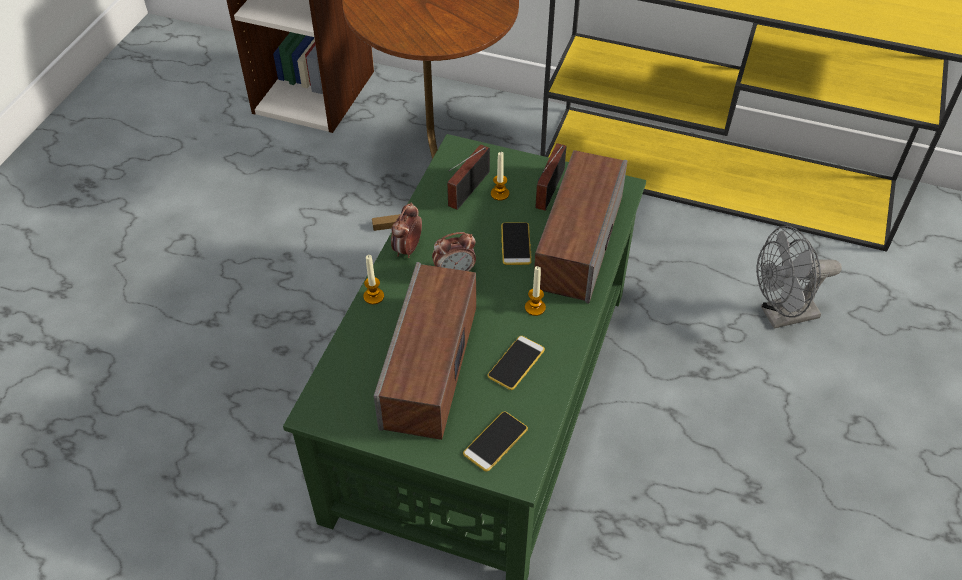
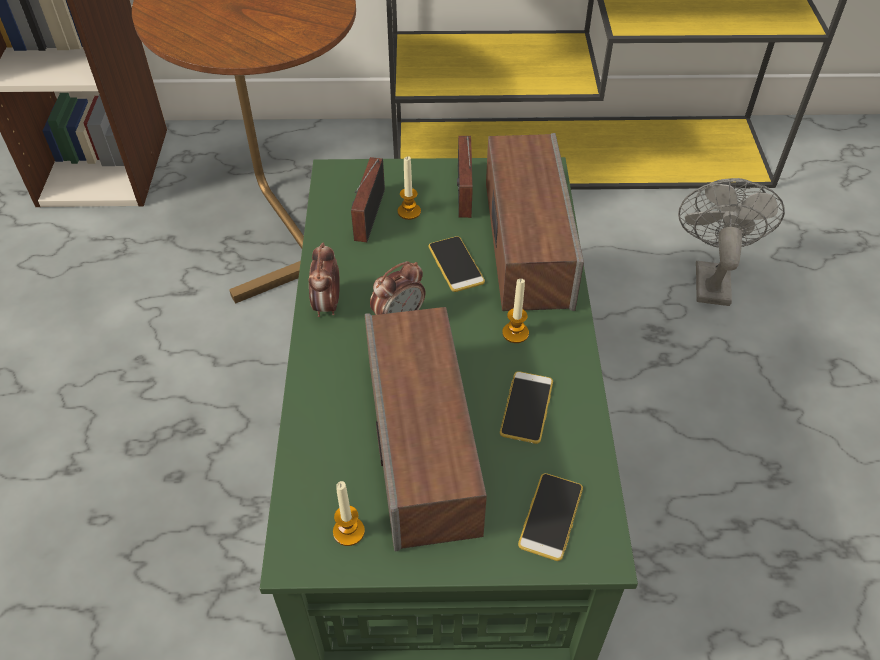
camera: 20 degrees left, 0 degrees up
(373, 296) = (310, 375): candle -> candle (348, 531)
(781, 315) = (710, 277): grey fan -> grey fan turned 135 degrees clockwise

